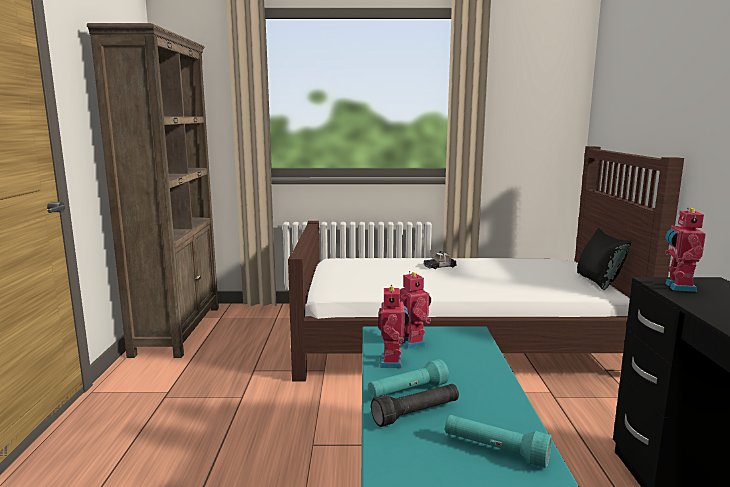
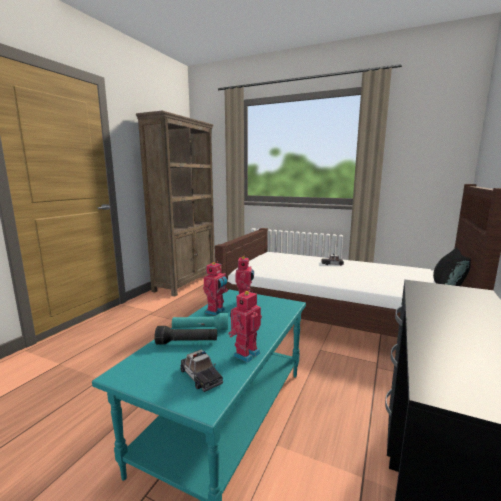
camera: 25 degrees right, 0 degrees up
(495, 450) = (200, 376): turquoise flashlight -> toy car
(678, 287) = (432, 291): toy robot -> toy robot (245, 354)

